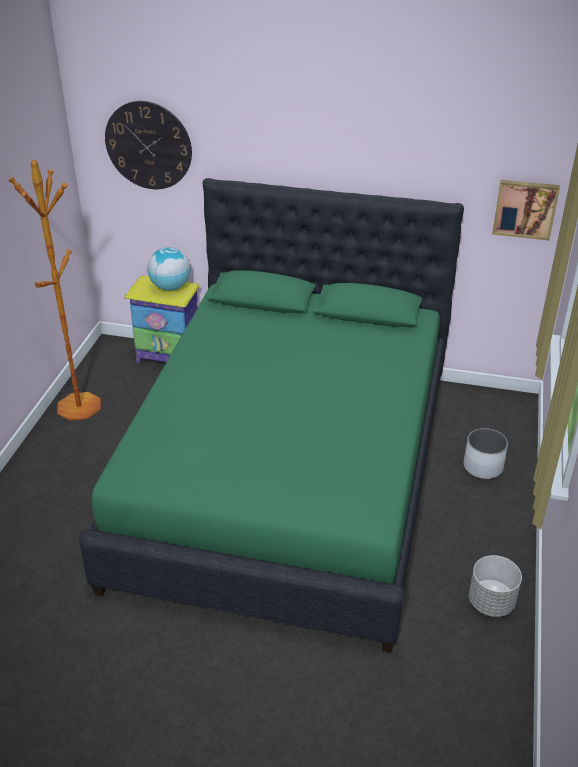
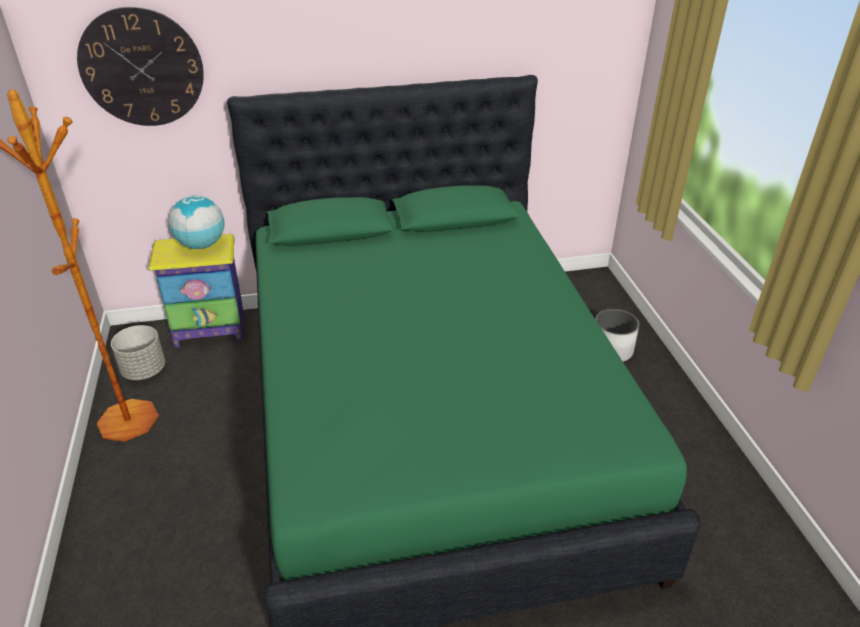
camera: 25 degrees left, 0 degrees up
(491, 602) = (721, 488): grey planter -> grey planter (144, 370)
(525, 208) = (592, 70): picture -> none

